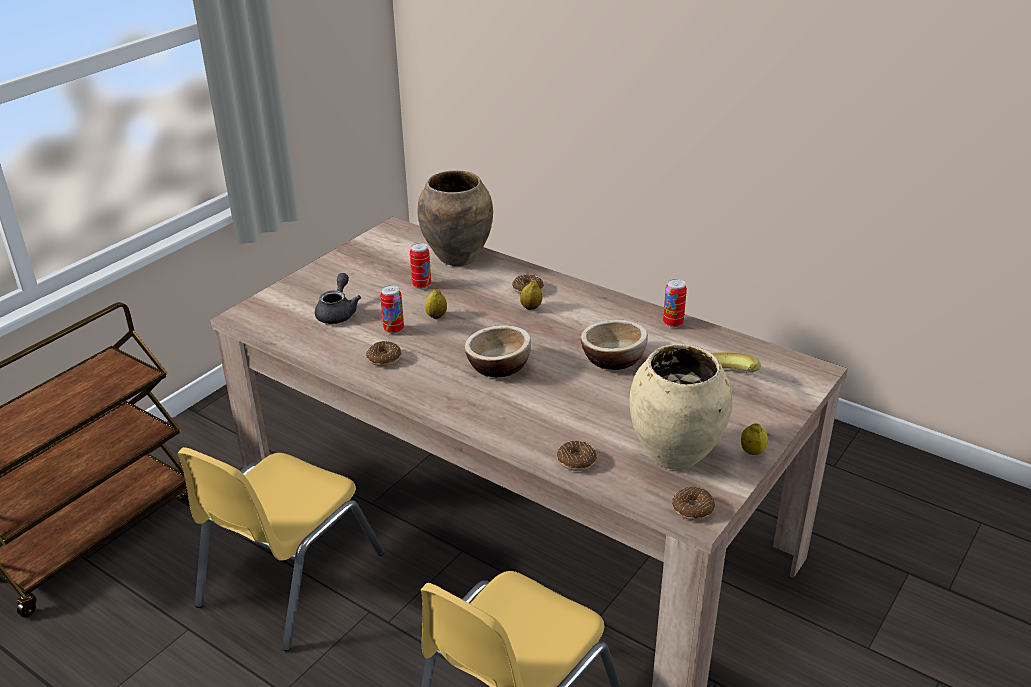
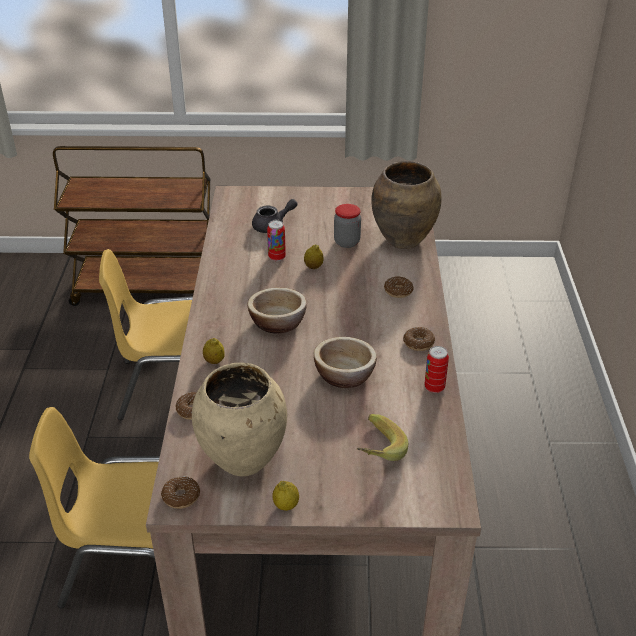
camera: 55 degrees right, 5 degrees up
(384, 358) = (238, 270): donut -> donut (418, 343)
(421, 285) = (347, 242): can -> jar
(531, 307) = (373, 304): lemon -> lemon (214, 361)

